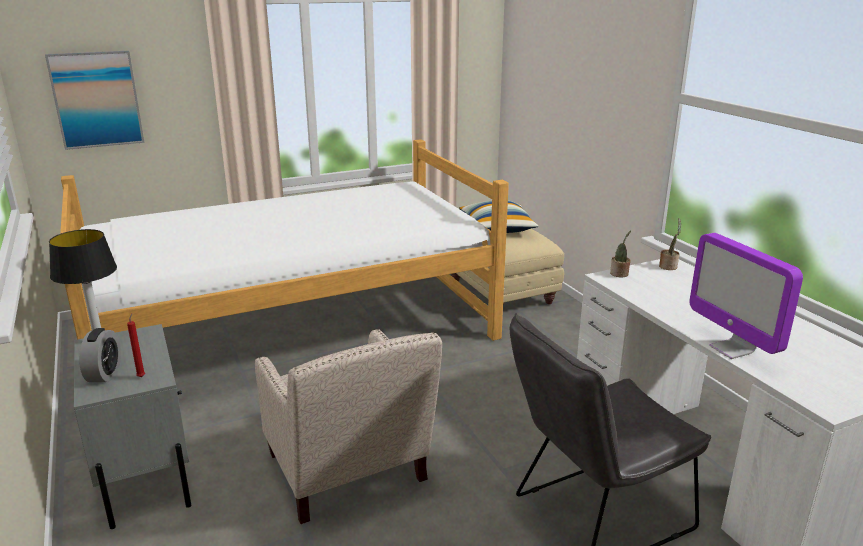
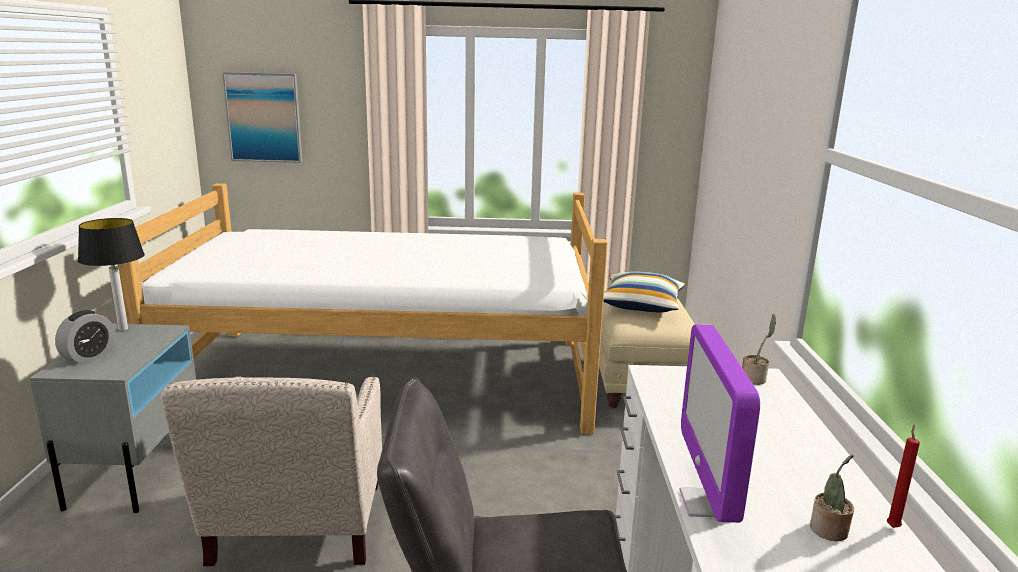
camera: 25 degrees right, 5 degrees down
(141, 376) = (110, 366): red candle -> red candle (893, 526)
(619, 274) = (673, 374): potted plant -> potted plant (829, 531)

